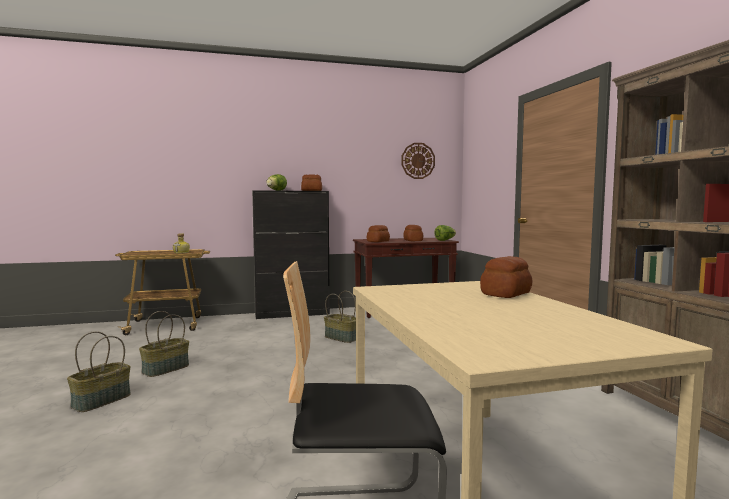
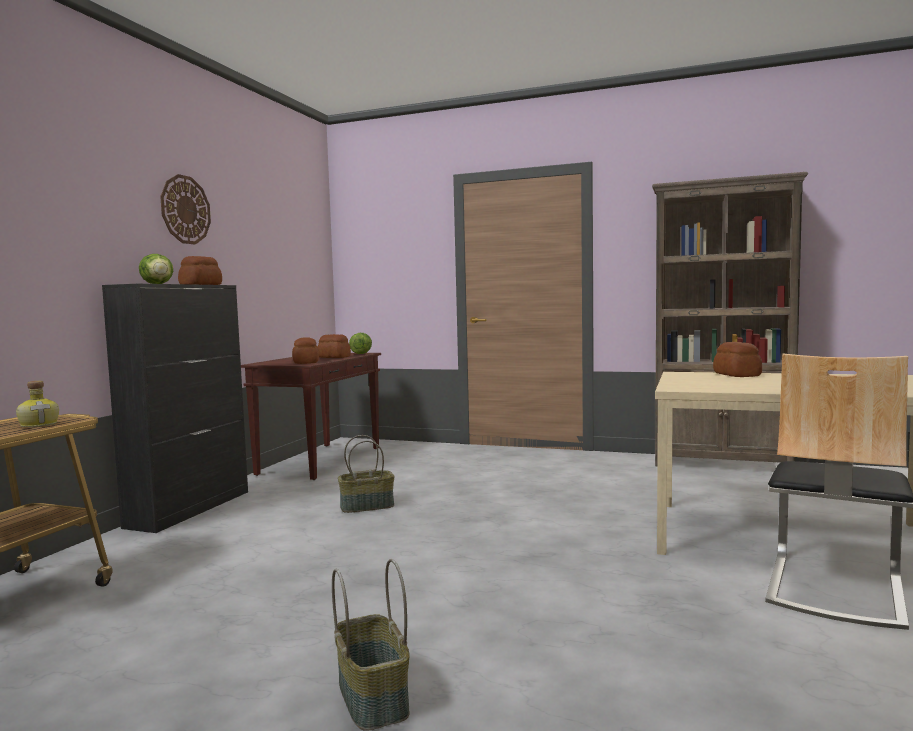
camera: 55 degrees left, 0 degrees up
(165, 369) = (296, 629): basket -> none
(418, 161) = (296, 242): wall clock -> wall clock (185, 210)

